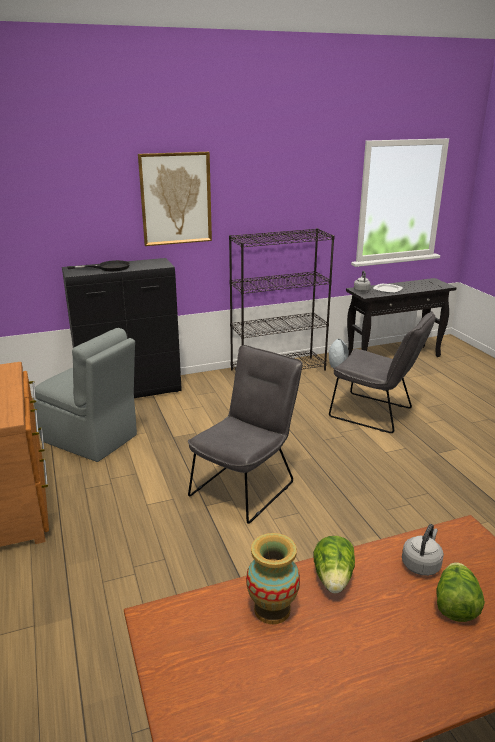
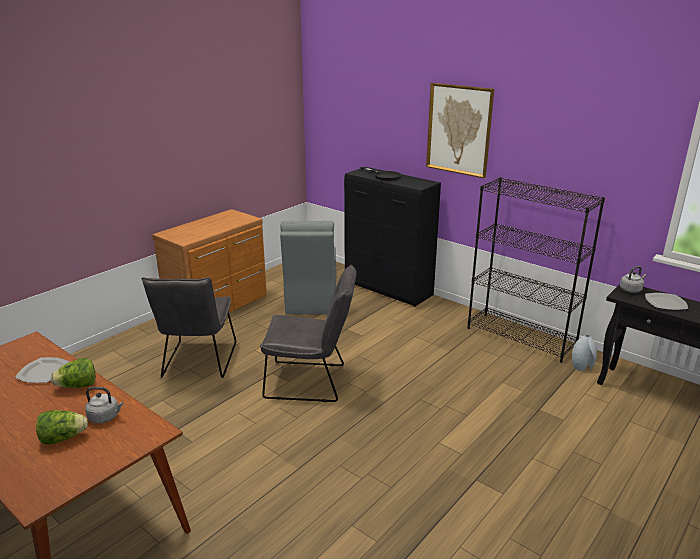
camera: 60 degrees right, 0 degrees up
(272, 609) = (44, 372): vase -> plate
(376, 414) = (508, 418): grey chair -> grey chair (198, 363)

